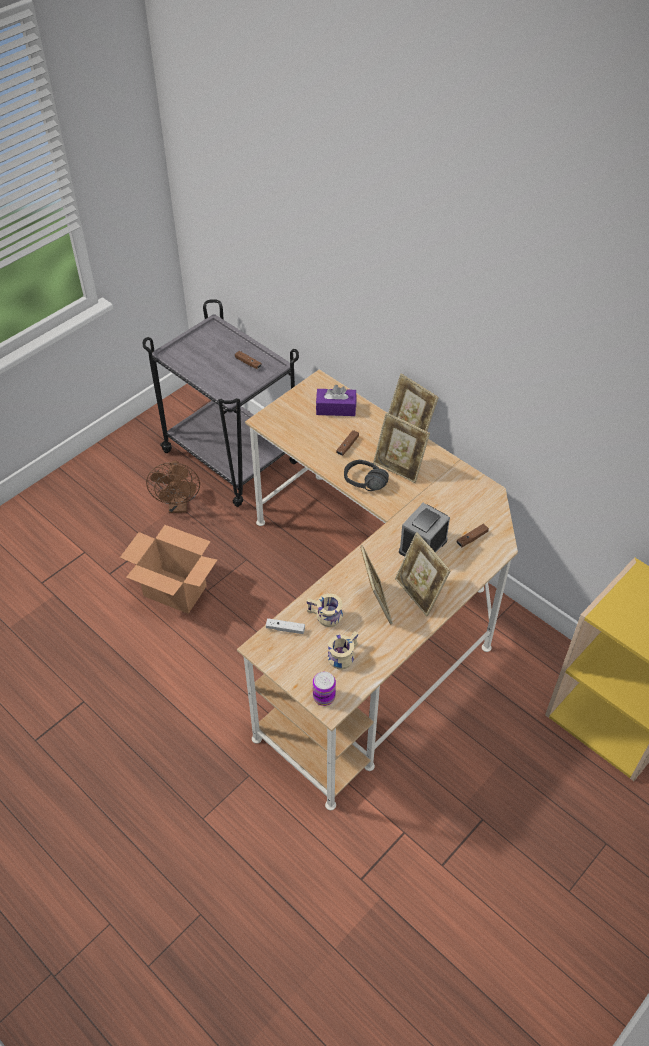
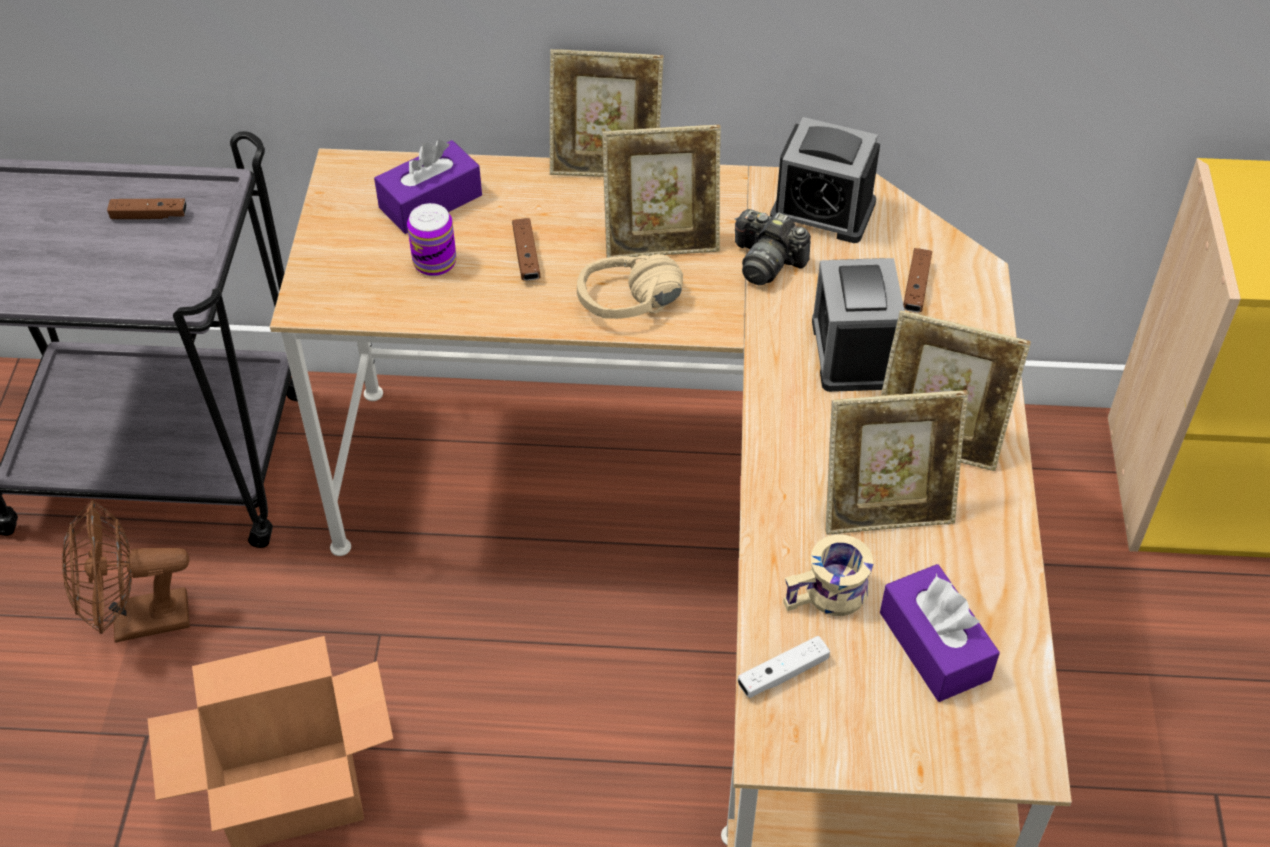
camera: 40 degrees left, 0 degrees up
(178, 506) = (138, 622): brown fan -> brown fan turned 120 degrees clockwise
(324, 696) = (991, 749): can -> can (435, 262)
(342, 654) = (934, 645): beige mug -> purple tissue box
(363, 486) = (634, 312): black headphones -> beige headphones
(375, 603) = (886, 509): picture frame -> picture frame turned 135 degrees clockwise
(428, 497) = (766, 262): none -> camera
(469, 491) = (822, 211): none -> alarm clock

